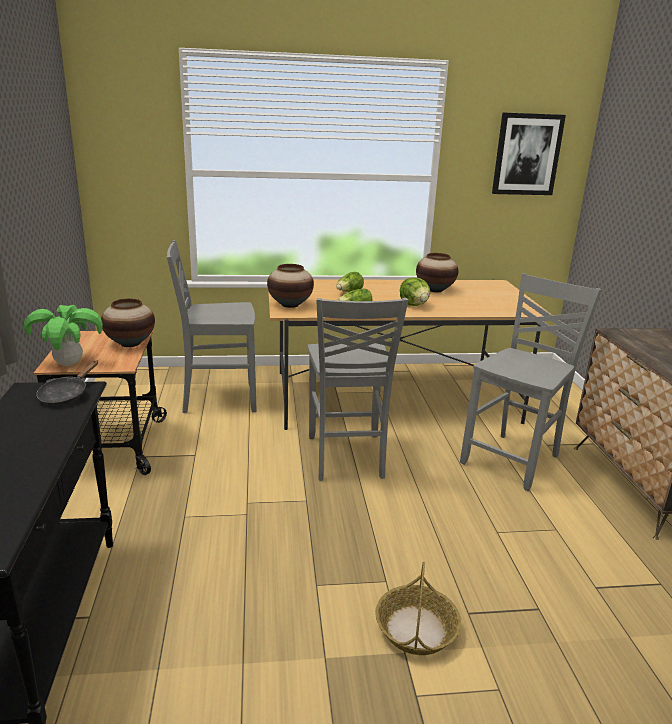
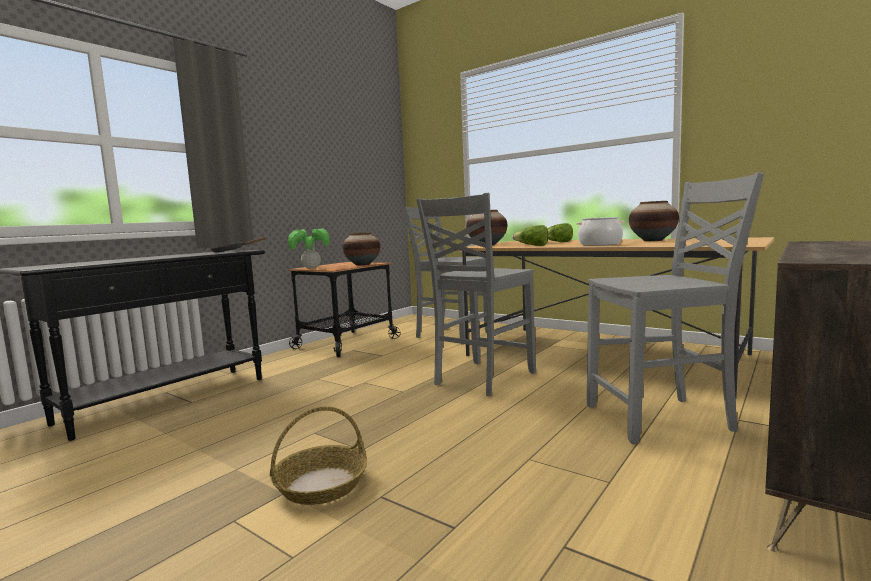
camera: 45 degrees right, 15 degrees down
(414, 305) = (600, 244): lettuce -> cooking pot
(527, 154) = (802, 85): picture -> none

